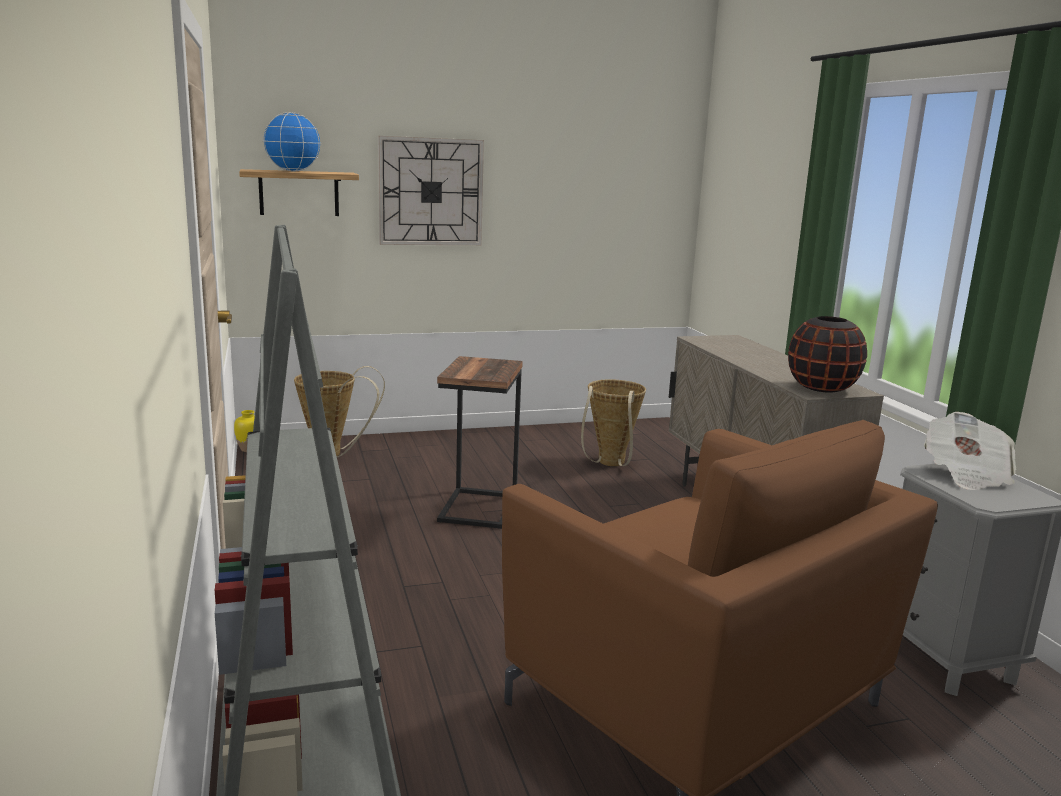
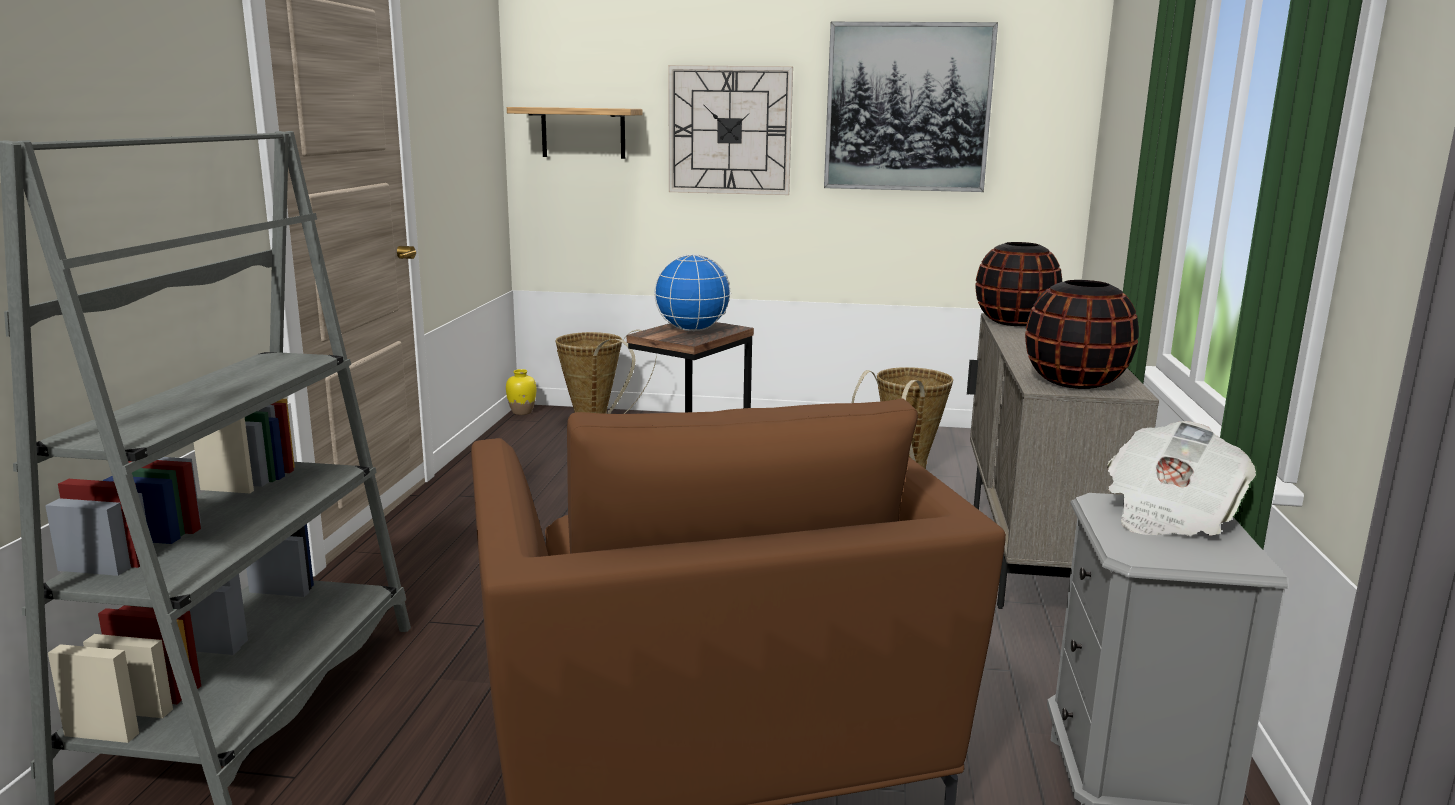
camera: 25 degrees right, 0 degrees up
(292, 171) = (567, 107): globe -> globe (691, 330)
(571, 175) = (907, 107): none -> picture
(711, 342) = (1014, 322): none -> black vase

